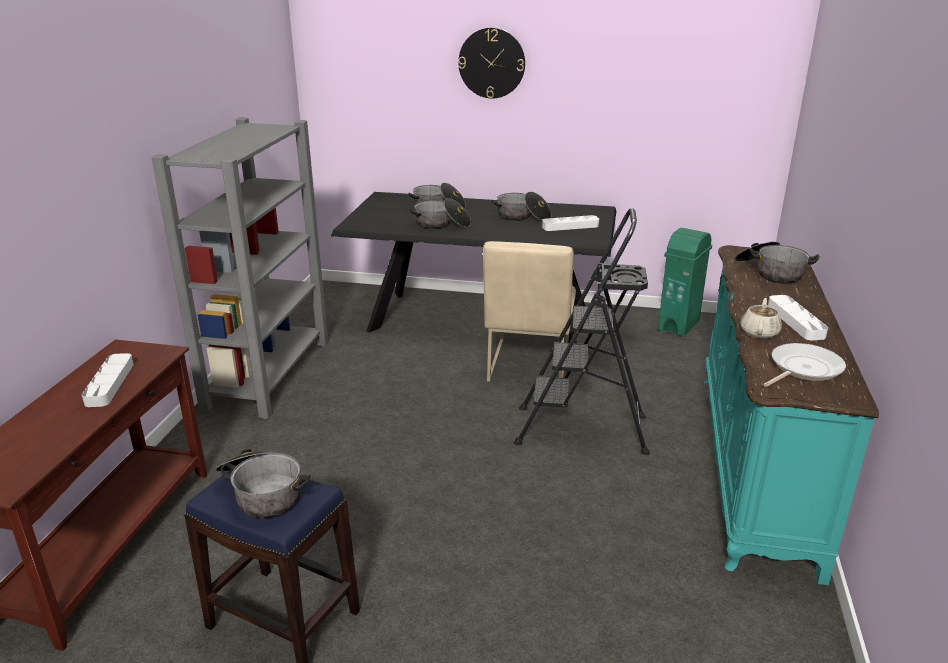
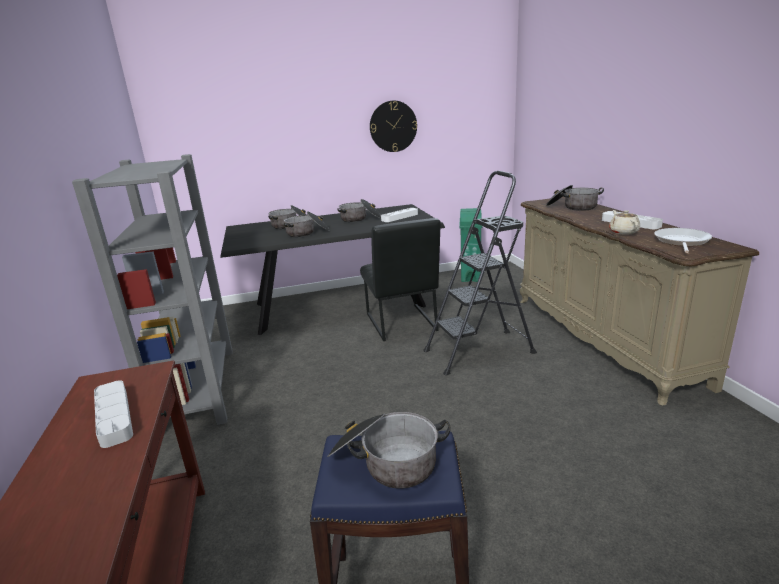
camera: 25 degrees left, 5 degrees down
(491, 63) = (309, 109): wall clock -> wall clock (393, 126)
(528, 364) = (401, 323): beige chair -> black chair
(751, 464) = (599, 338): turquoise cabinet -> beige cabinet

